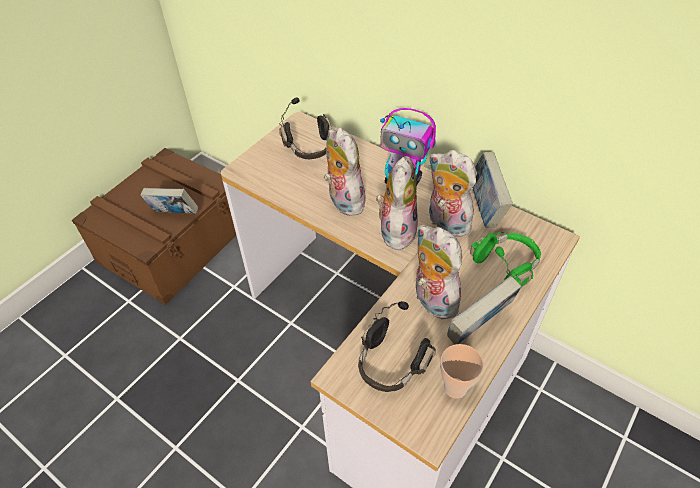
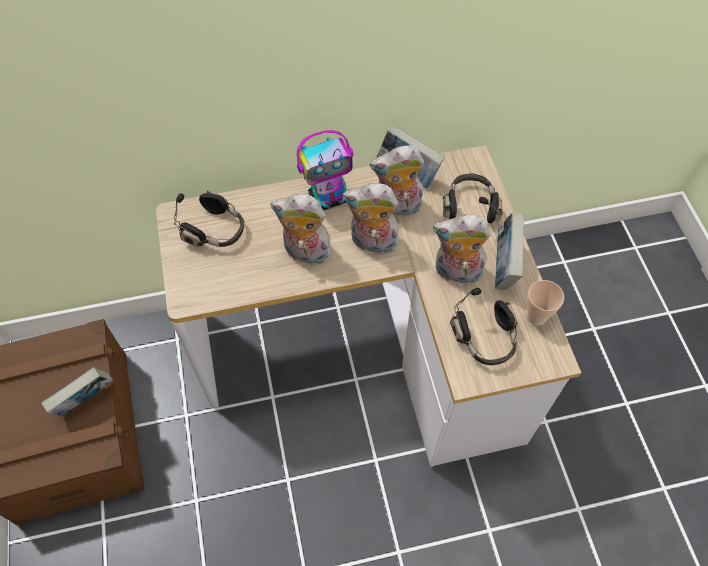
camera: 50 degrees left, 10 degrees up
(396, 230) = (372, 243): plush toy -> plush toy turned 45 degrees counterclockwise
(506, 265) = (470, 206): green headphones -> black headphones

